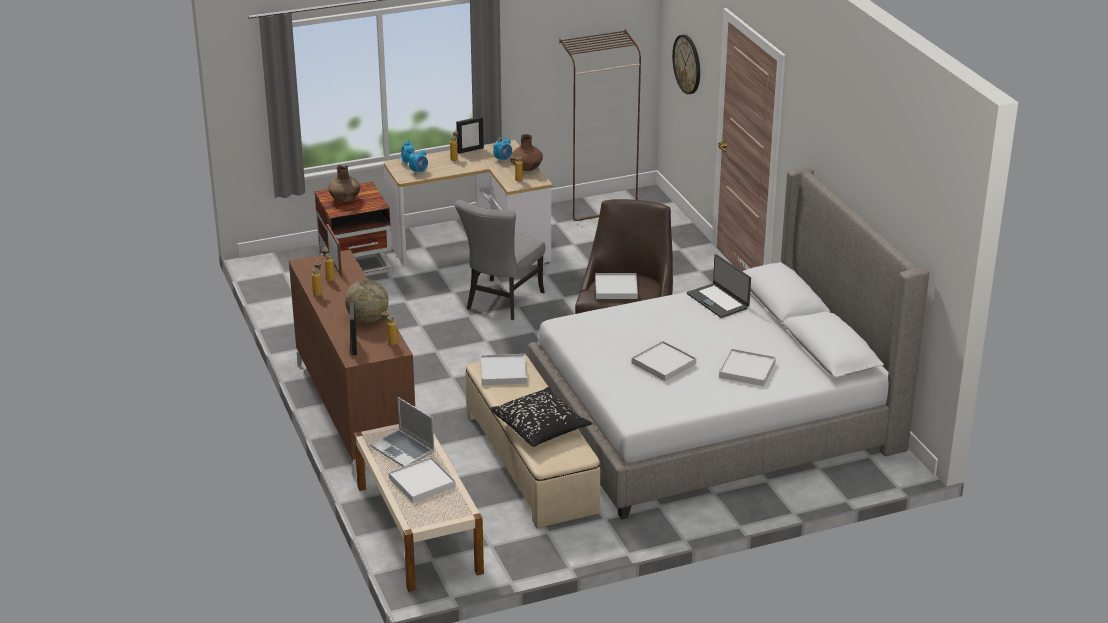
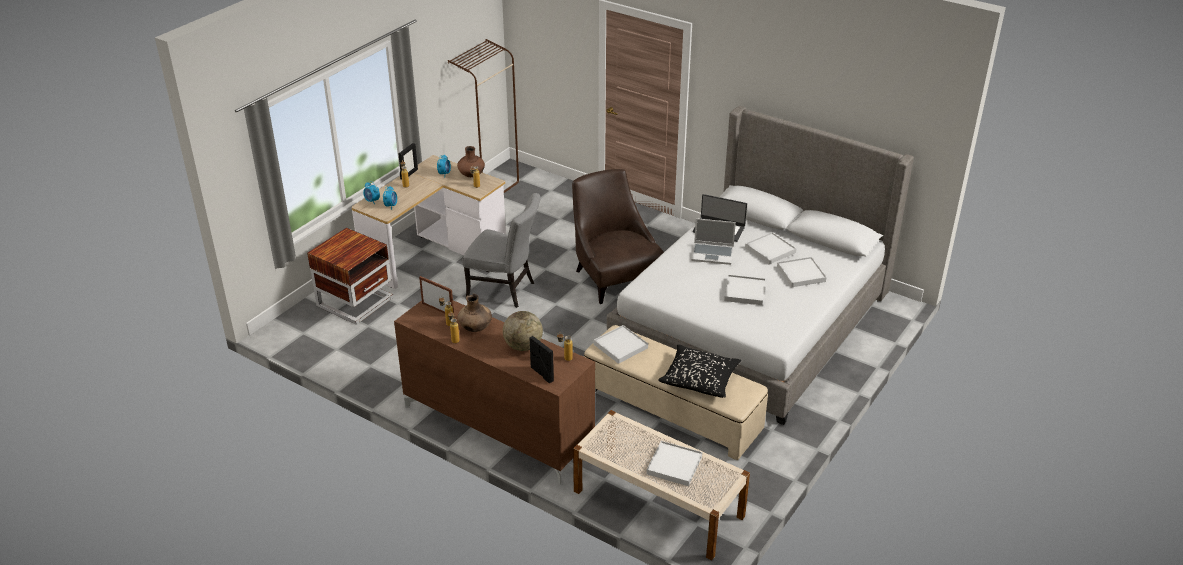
camera: 35 degrees left, 5 degrees up
(345, 199) = (342, 250): brown vase -> brown vase (475, 328)
(404, 450) = (628, 444): laptop -> laptop (713, 254)
(501, 302) = (505, 290): grey chair -> grey chair turned 60 degrees counterclockwise
(616, 288) = (616, 247): white tray -> white tray (770, 250)
(687, 64) = (547, 54): wall clock -> none

